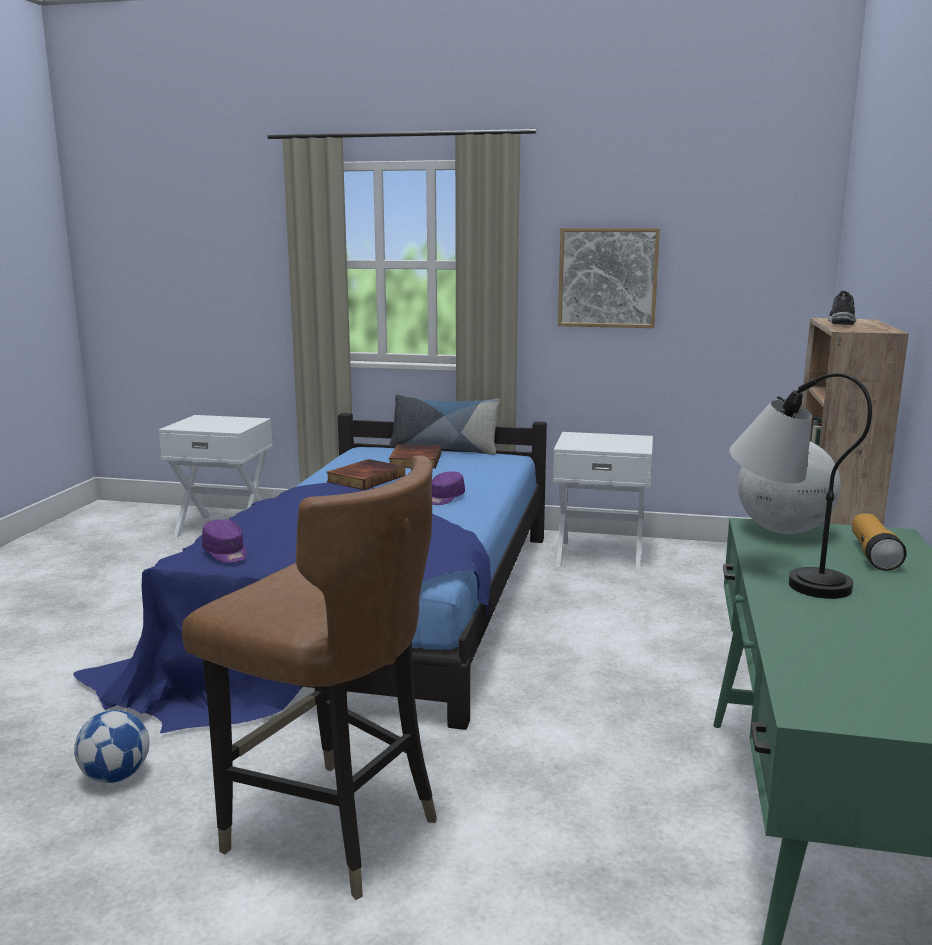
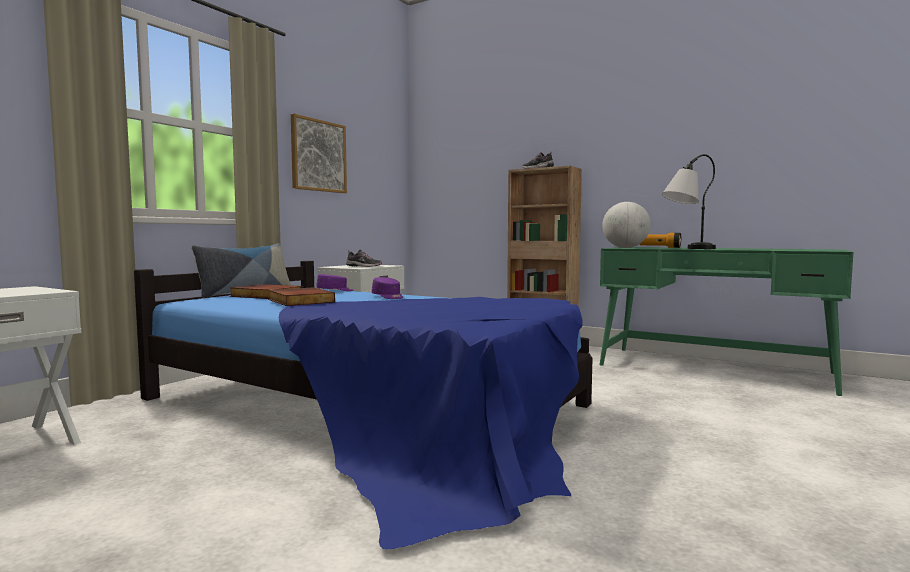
camera: 70 degrees left, 10 degrees down
(116, 776) = (644, 524): football -> none
(226, 553) = (484, 320): purple cap -> purple cap (335, 290)
(331, 829) = (716, 447): brown chair -> none
(597, 443) = (363, 266): none -> shoe

